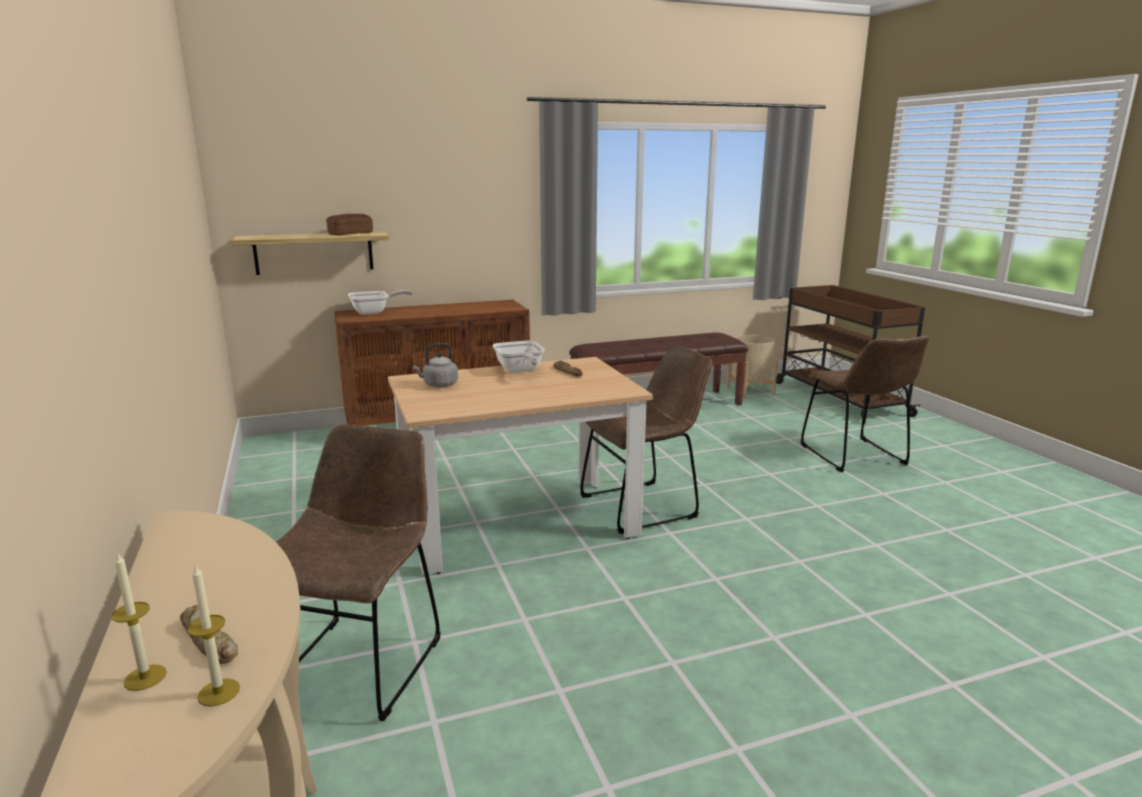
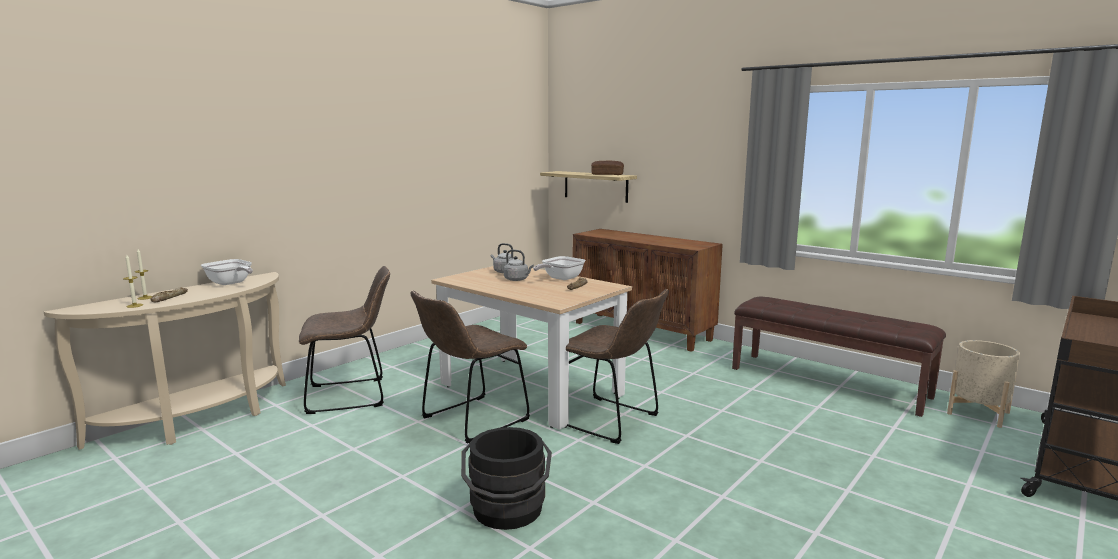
camera: 60 degrees right, 5 degrees down
(374, 312) = (612, 233): frying pan -> frying pan (230, 283)
(491, 386) = (517, 279): none -> grey kettle
(798, 610) = (507, 513): none -> black bucket
(855, 457) = (896, 503): brown chair -> brown chair (471, 421)

